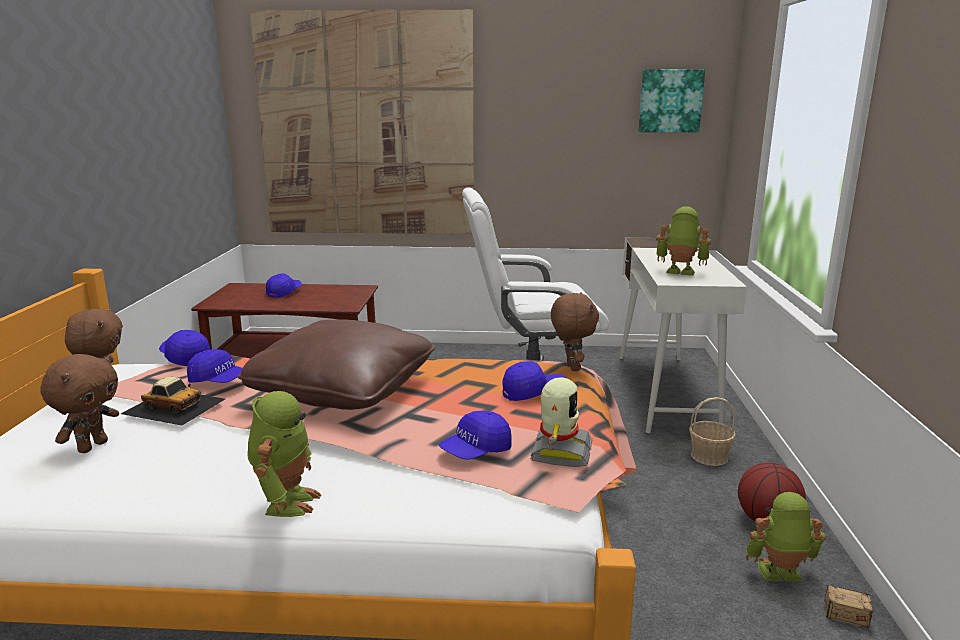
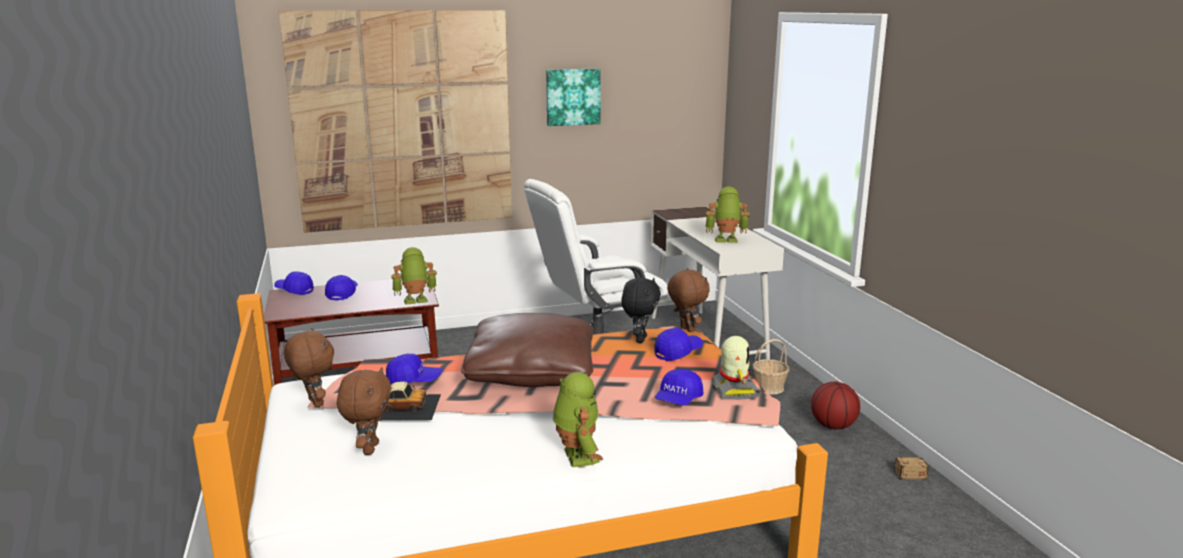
camera: 20 degrees left, 0 degrees up
(185, 357) = (354, 366): blue cap -> blue cap (294, 290)
(503, 371) = (639, 339): none -> black plush toy
(670, 101) = (678, 88): picture -> picture (572, 97)
(779, 574) = (859, 459): toy robot -> toy robot (415, 301)

